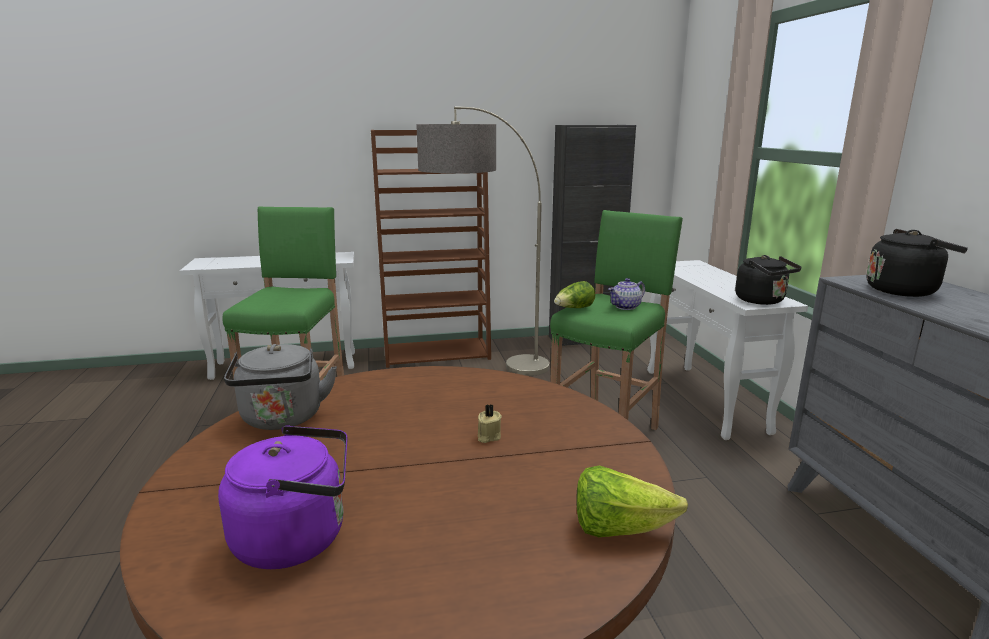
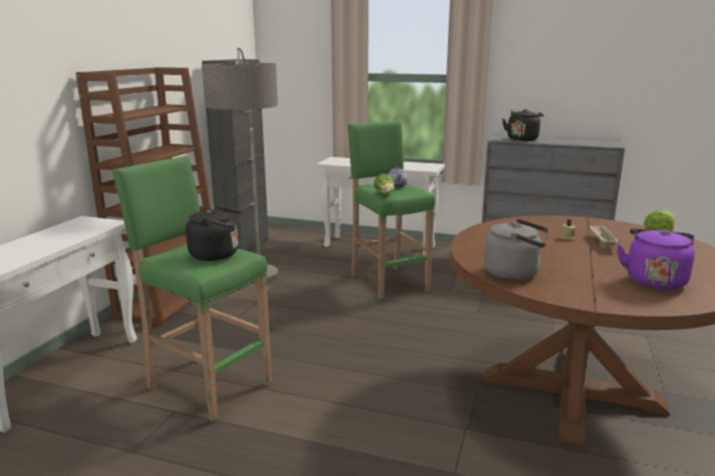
camera: 60 degrees left, 0 degrees up
(491, 468) = (602, 242): none -> beige tray
(762, 301) = (427, 166): black kettle -> black kettle (218, 255)

